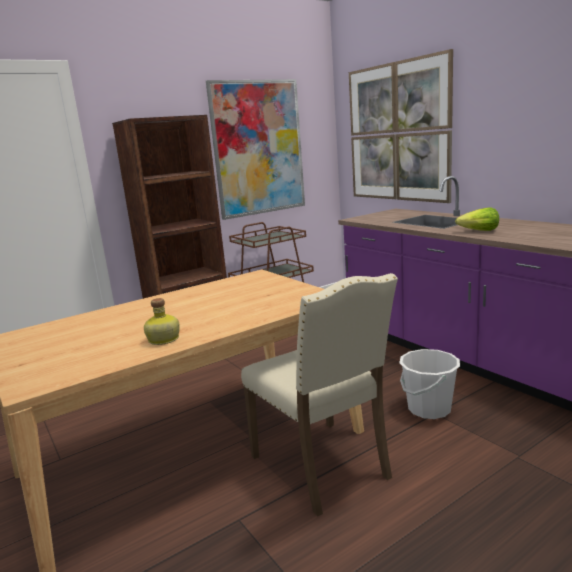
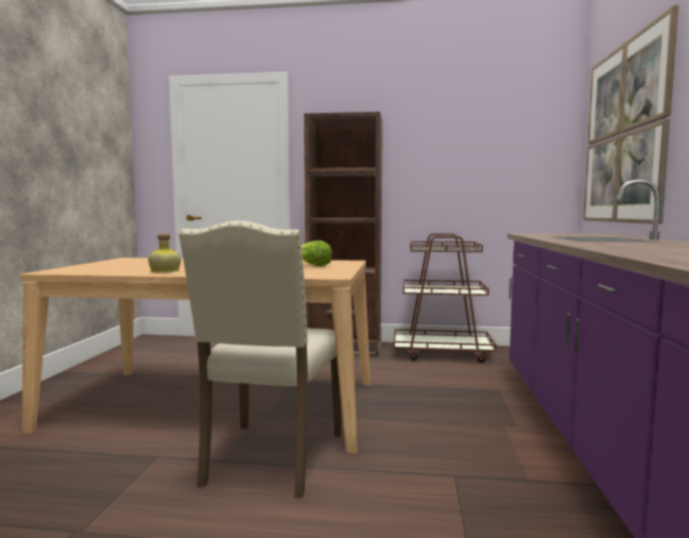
camera: 40 degrees right, 10 degrees down
(258, 148) = (464, 155): picture -> none
(429, 409) = (456, 469): white bucket -> none
(479, 231) = (606, 244): lettuce -> lettuce (312, 265)

